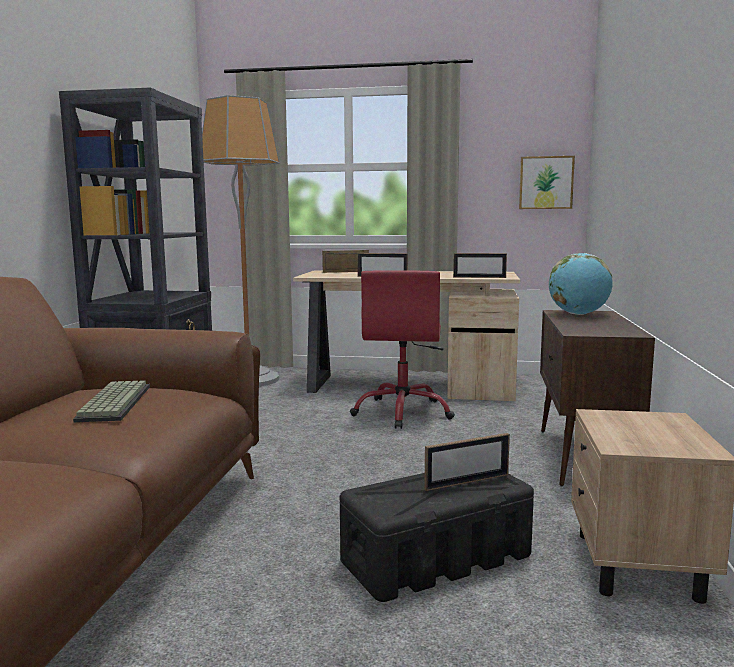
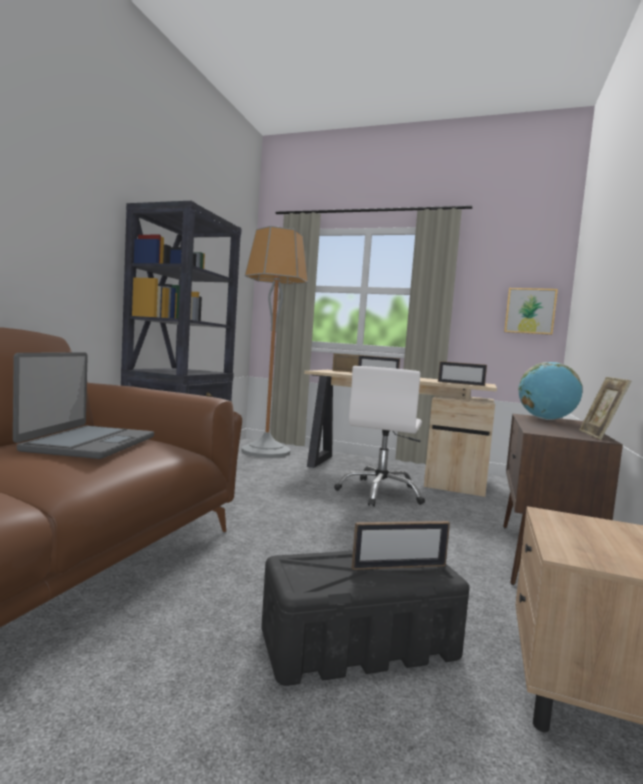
camera: 10 degrees right, 5 degrees down
(113, 402) = (89, 443): keyboard -> laptop
(403, 412) = (380, 493): red office chair -> white office chair
(633, 330) = (599, 436): none -> picture frame

